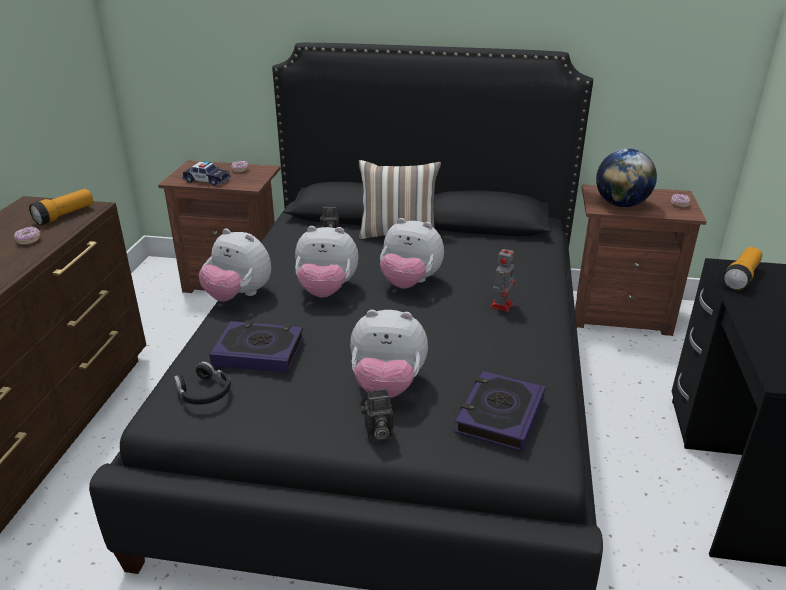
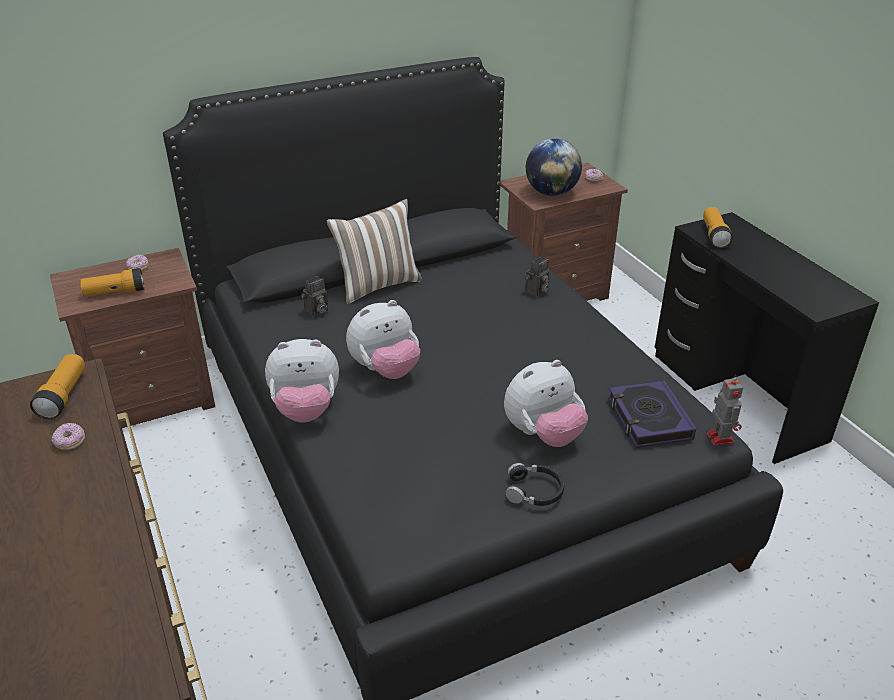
camera: 35 degrees left, 5 degrees up
(204, 392) = (404, 514): black headphones -> black headphones (534, 491)
(207, 180) = (115, 292): toy car -> flashlight
(259, 352) = (404, 454): book -> none
(377, 434) = (583, 477): camera -> camera (536, 292)
(410, 283) = (448, 332): plush toy -> none
(501, 305) = (546, 323): toy robot -> toy robot (719, 437)

